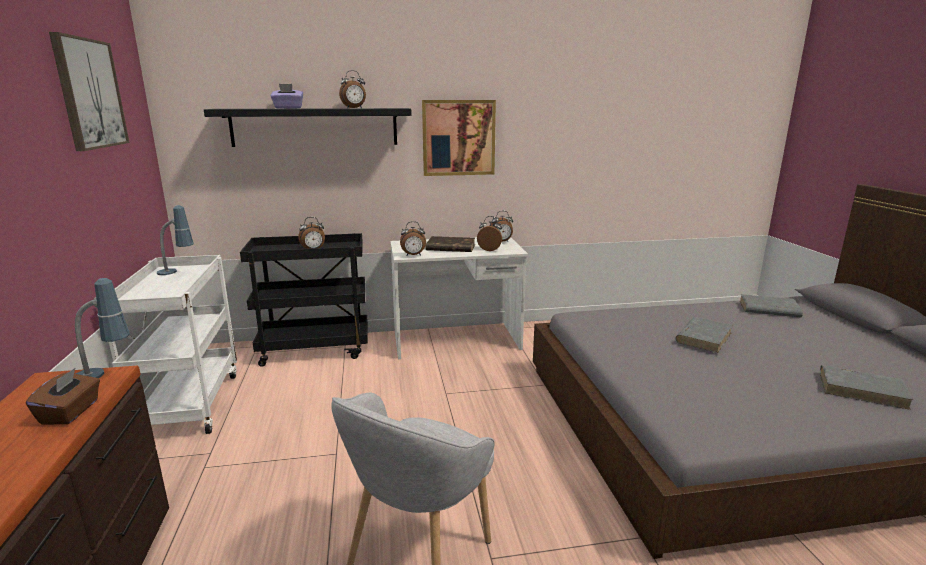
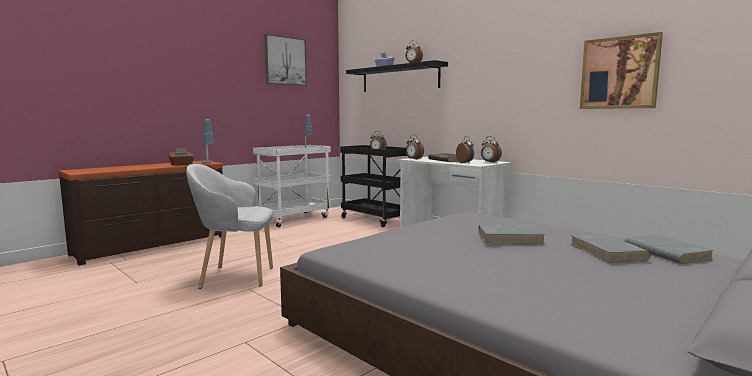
camera: 55 degrees right, 10 degrees down
(458, 138) = (478, 81): picture -> picture (619, 73)
(862, 390) = (523, 288): grey book -> grey book (608, 252)

